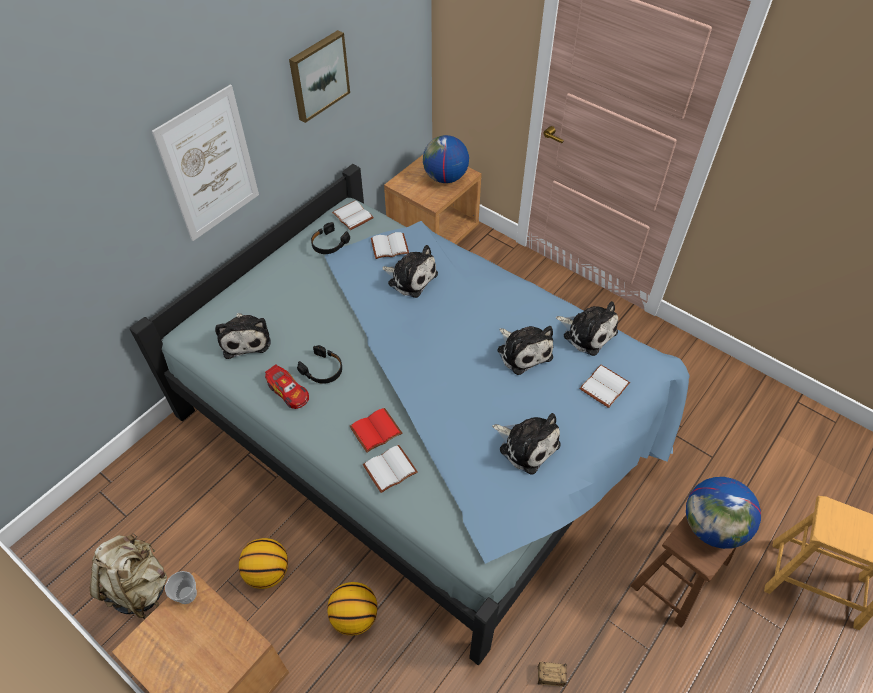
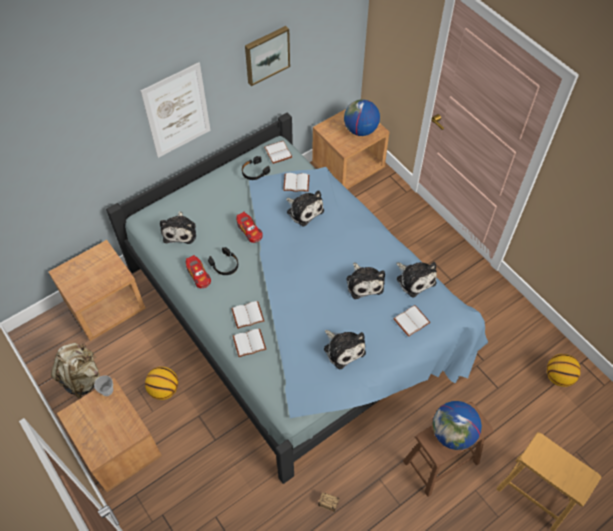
camera: 15 degrees right, 5 degrees up
(154, 475) = (106, 306): none -> brown nightstand
(345, 317) = (249, 230): none -> toy car
(354, 616) = (212, 432): basketball -> basketball (558, 376)
(375, 432) = (247, 316): red book -> white book

